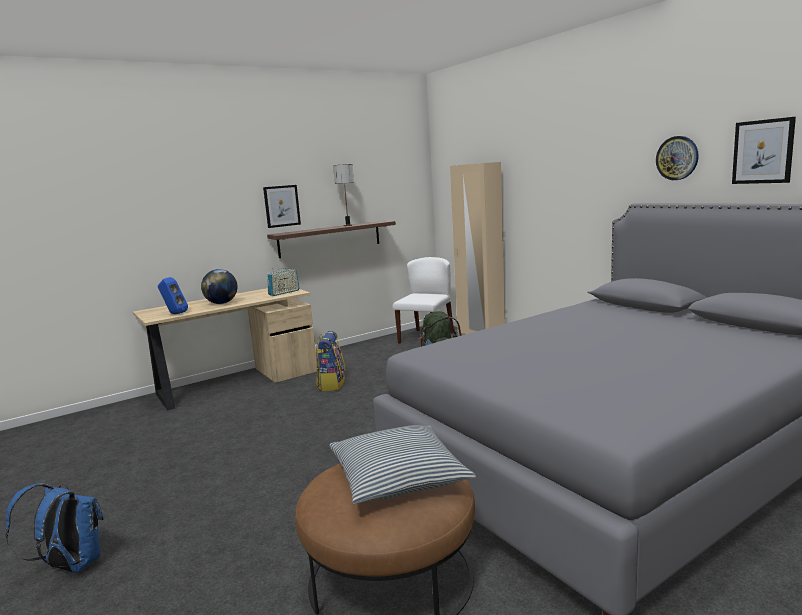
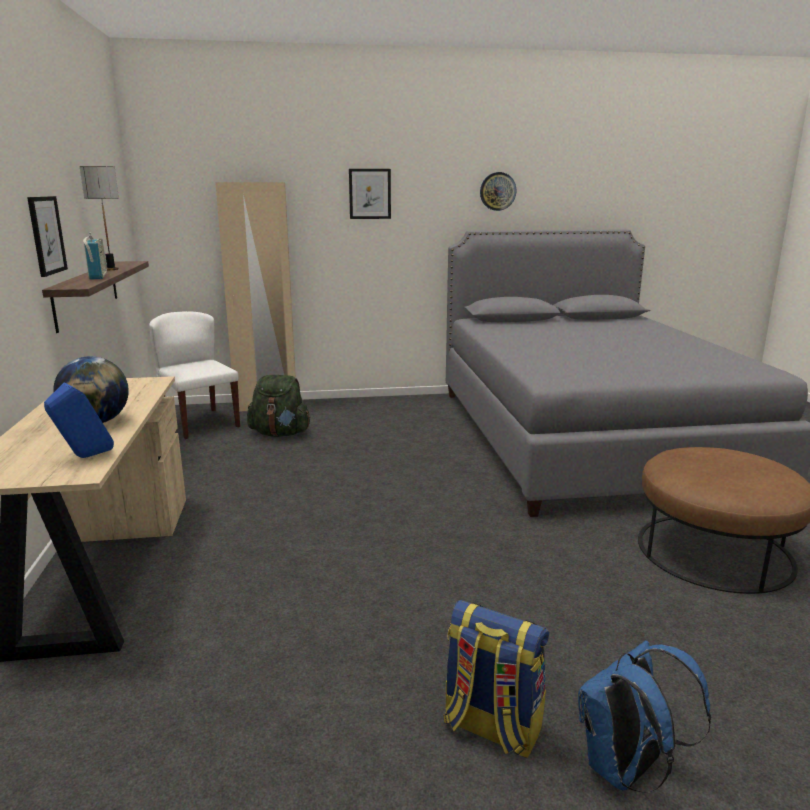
camera: 65 degrees left, 5 degrees up
(284, 293) = (134, 386): radio -> radio (98, 276)
(331, 384) = (255, 500): backpack -> backpack (491, 727)
(398, 476) = (716, 461): pillow -> none
(763, 151) = (562, 190): picture -> picture (370, 194)

